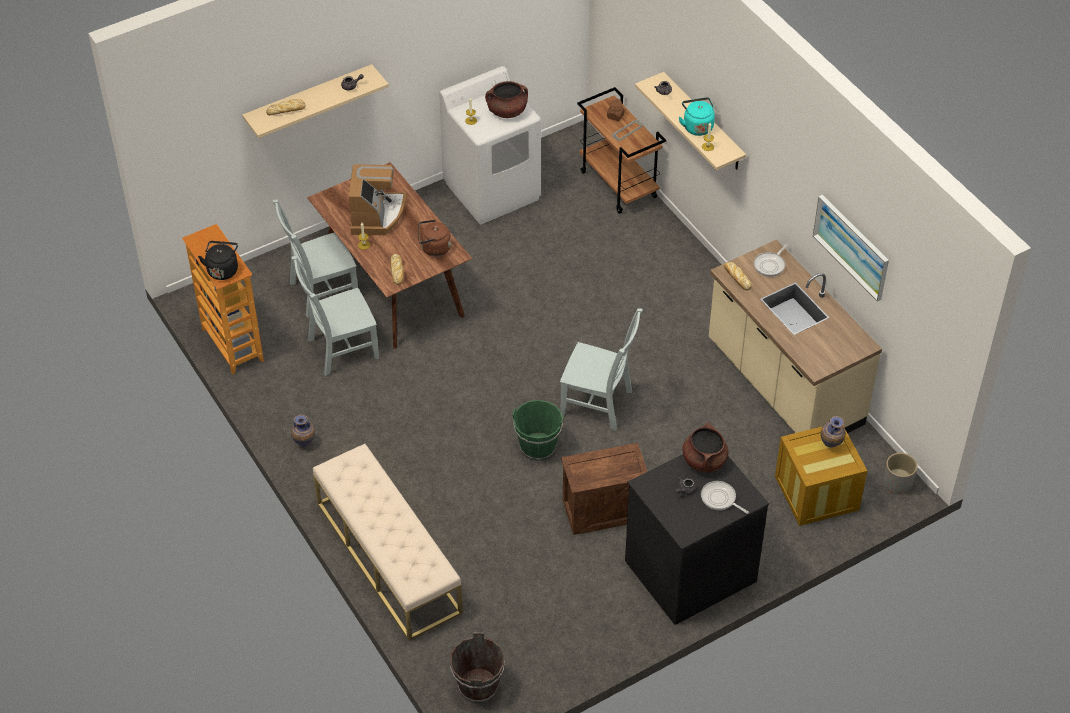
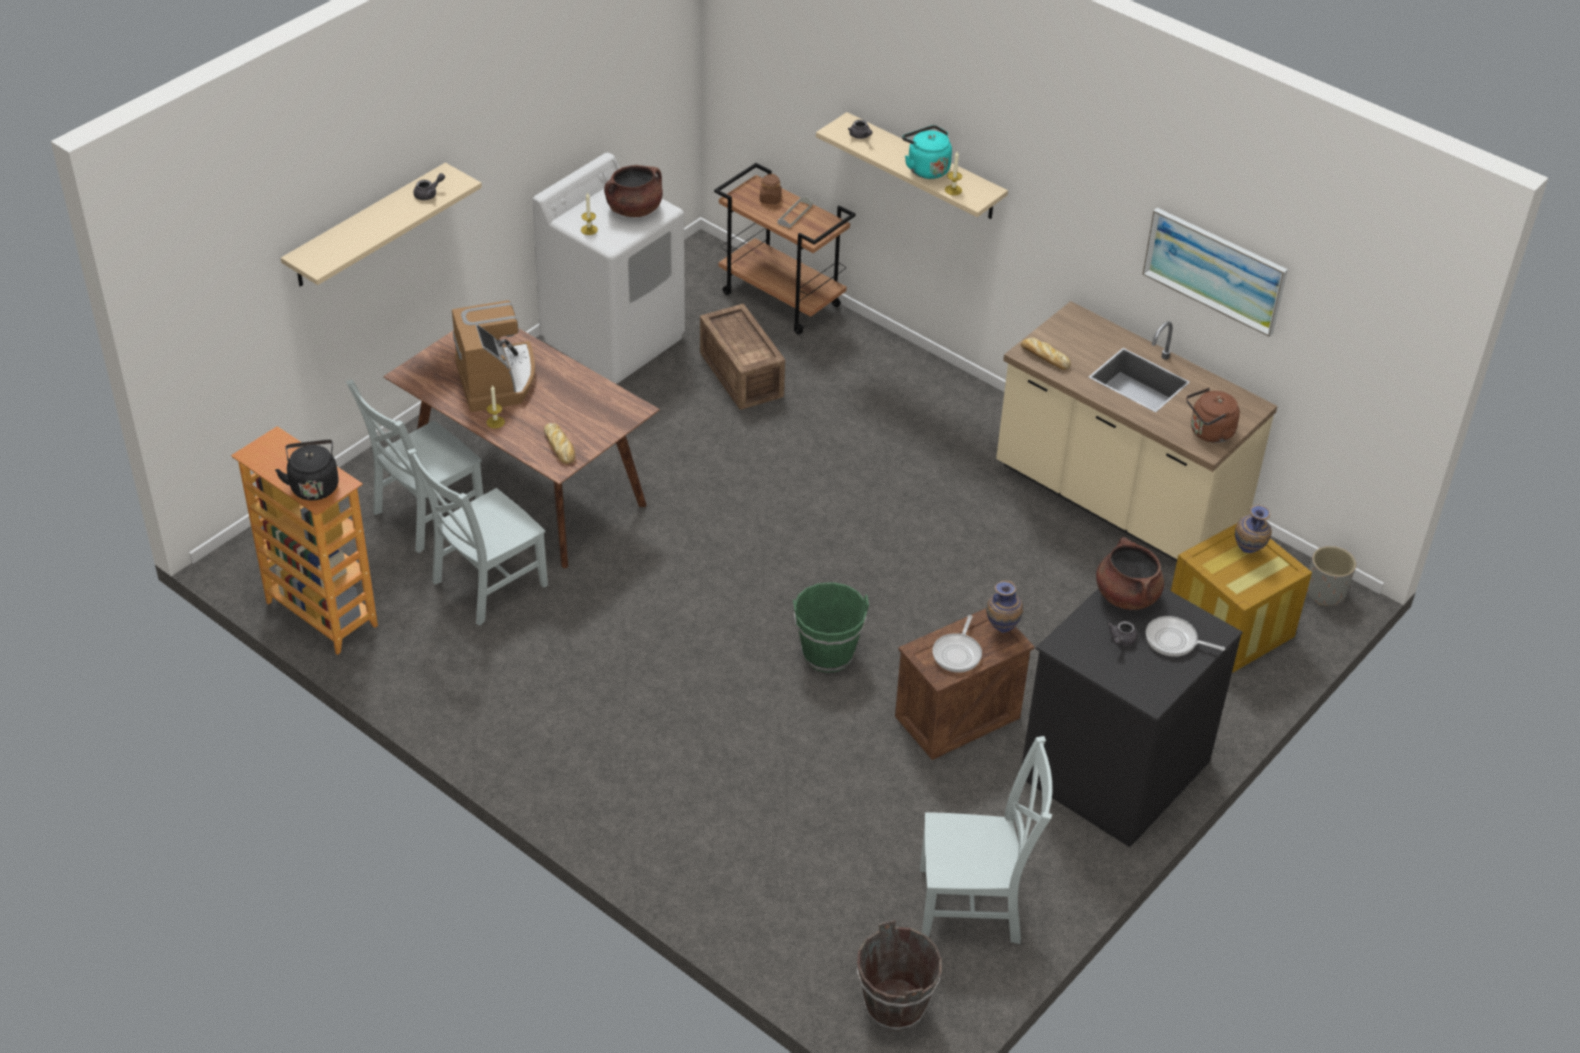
camera: 20 degrees left, 5 degrees down
(286, 110) = (346, 240): bread -> none
(304, 443) = (487, 725): vase -> vase (1002, 628)
(388, 557) = (680, 856): beige bench -> none
(433, 248) = (599, 407): brown kettle -> brown kettle (1209, 433)
(567, 234) = (742, 373): none -> crate
(599, 404) = (886, 579): grey chair -> grey chair (975, 905)
(770, 265) = (1079, 333): frying pan -> frying pan (958, 653)

